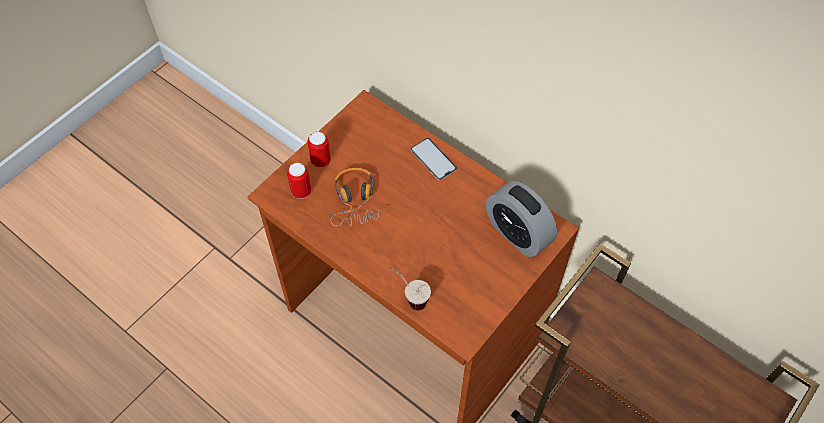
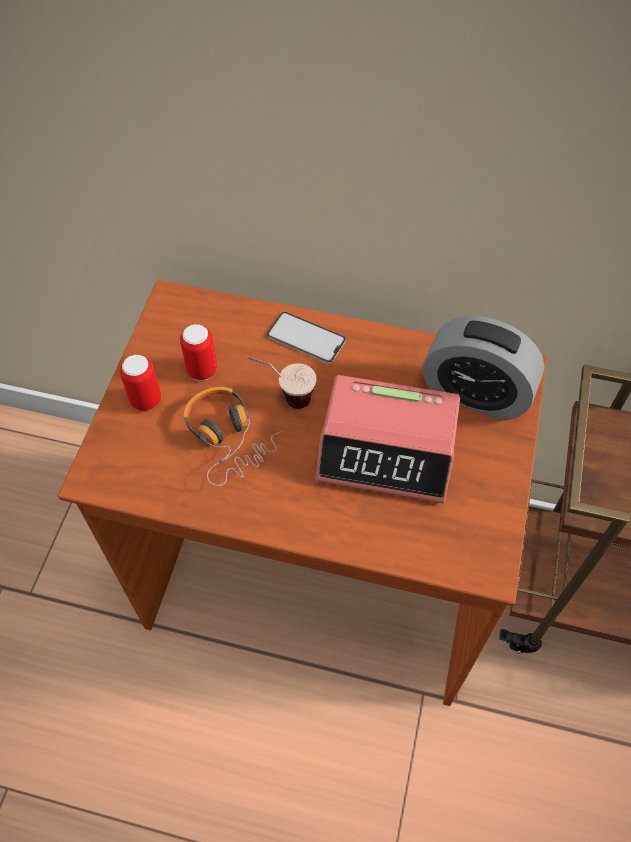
camera: 25 degrees left, 0 degrees up
(301, 191) = (139, 456): can -> can (202, 370)
(409, 297) = (379, 546): cup -> cup (283, 397)
(445, 244) = (388, 448): none -> alarm clock

